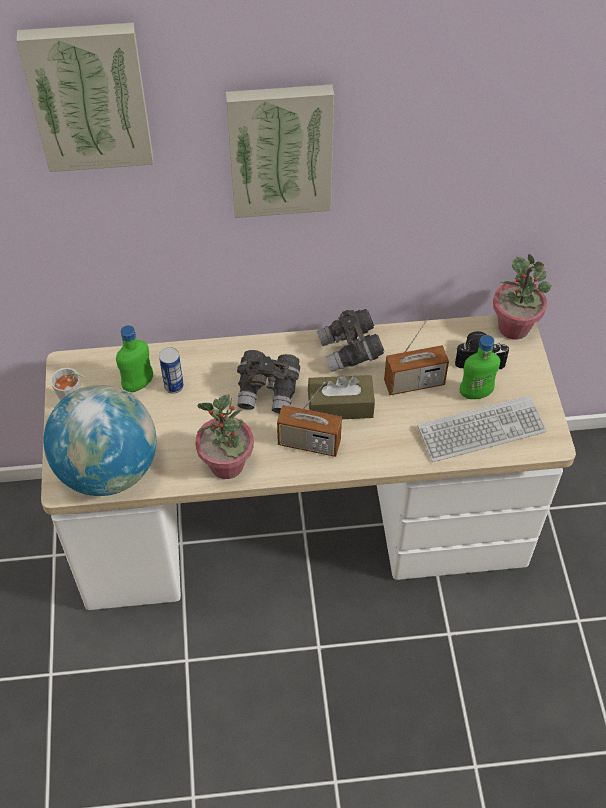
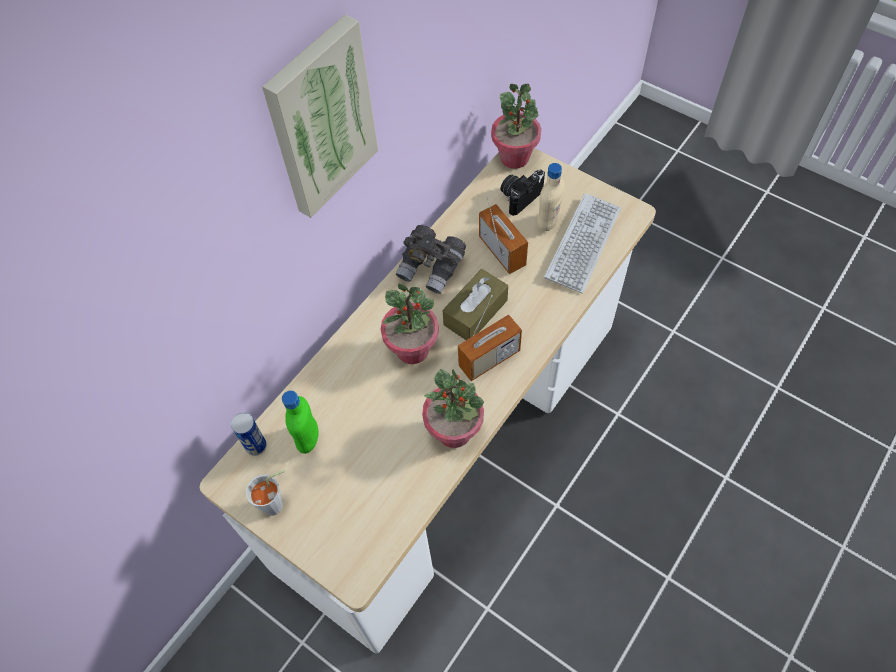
camera: 45 degrees left, 5 degrees up
(89, 96) = (138, 185): picture -> none
(108, 470) = (372, 526): globe -> none
(174, 386) = (338, 413): can -> can (256, 446)
(268, 391) = (413, 349): grey binoculars -> potted plant
(414, 383) = (502, 251): radio -> radio turned 60 degrees counterclockwise
(475, 393) = (548, 222): green bottle -> beige bottle

